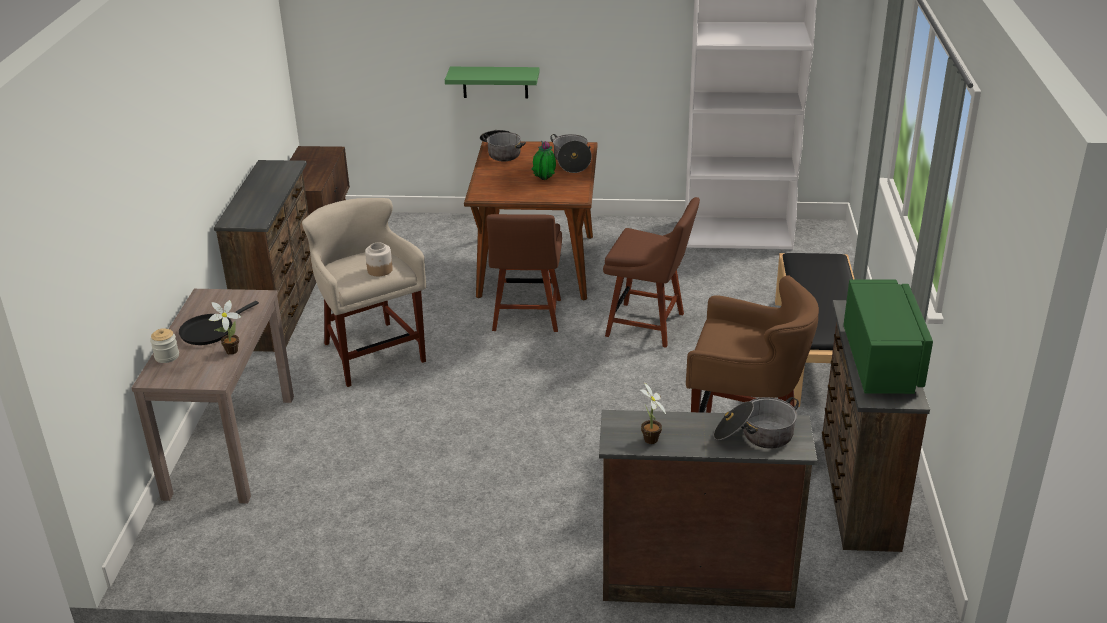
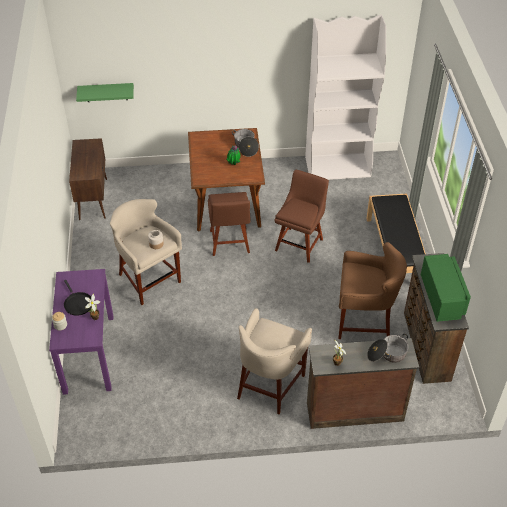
camera: 10 degrees left, 15 degrees up
(210, 331) = (77, 304): black frying pan -> black frying pan turned 60 degrees counterclockwise
(231, 445) = (88, 353): brown console table -> purple console table
(282, 312) = (87, 253): brown dresser -> none
(495, 82) = (191, 93): green shelf -> green shelf (106, 92)
(501, 152) = (202, 142): cooking pot -> none
(542, 523) = (270, 385): none -> beige stool
(649, 325) = (300, 243): brown chair -> brown chair turned 75 degrees counterclockwise

